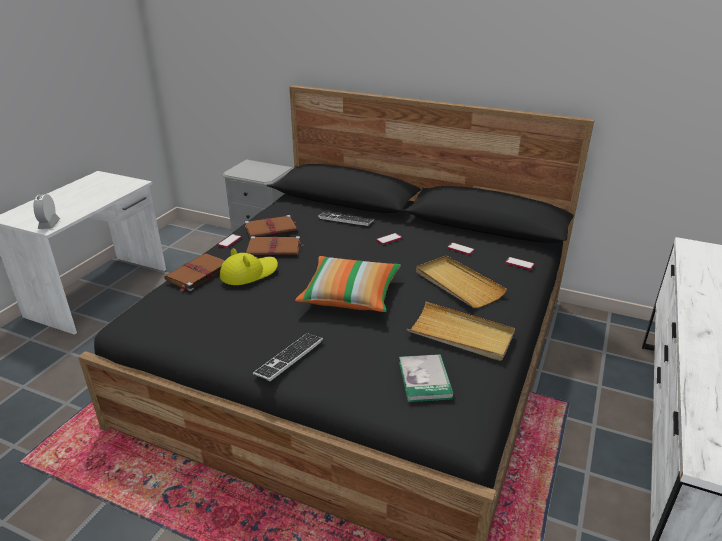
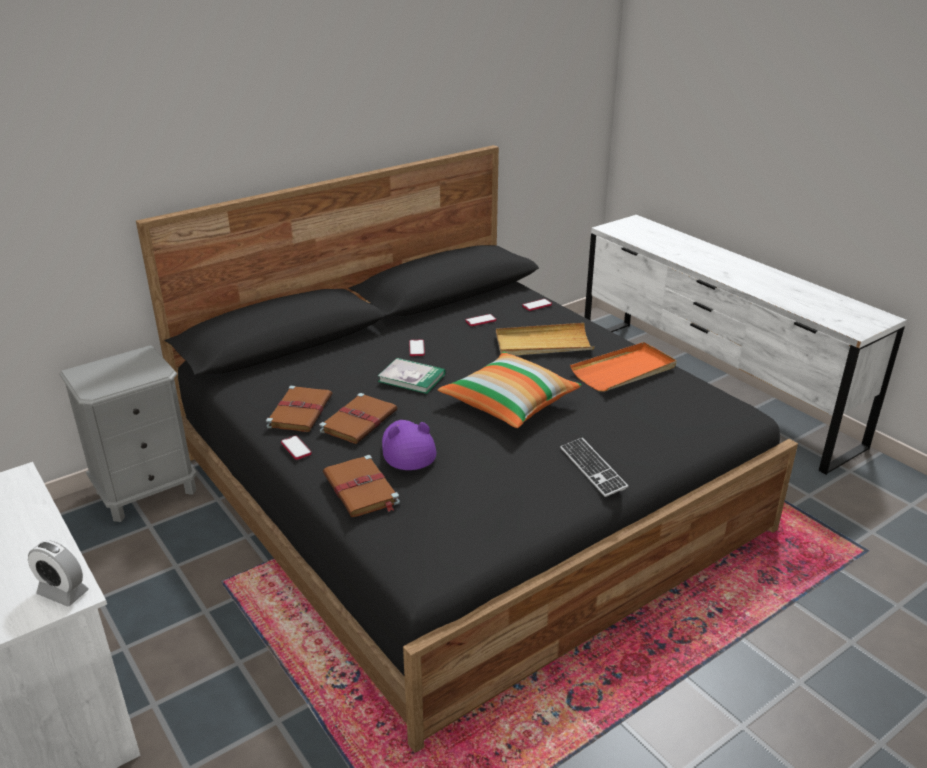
camera: 60 degrees left, 0 degrees up
(249, 273) = (407, 449): yellow hat -> purple hat
(345, 220) = (339, 358): keyboard -> none
(425, 380) = (677, 409): book -> book (411, 378)
(461, 334) = (624, 371): beige tray -> orange tray

